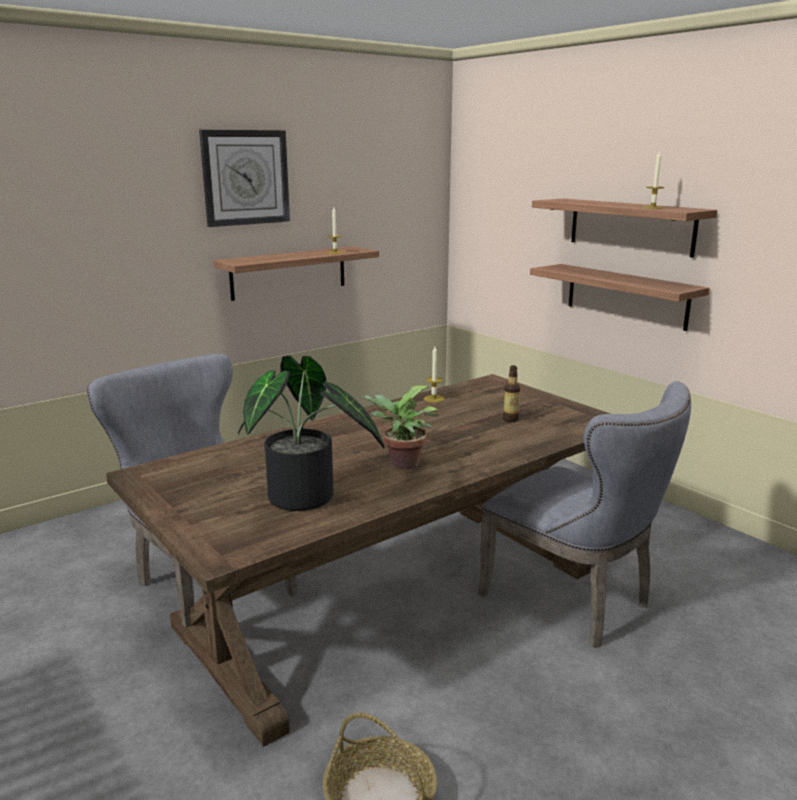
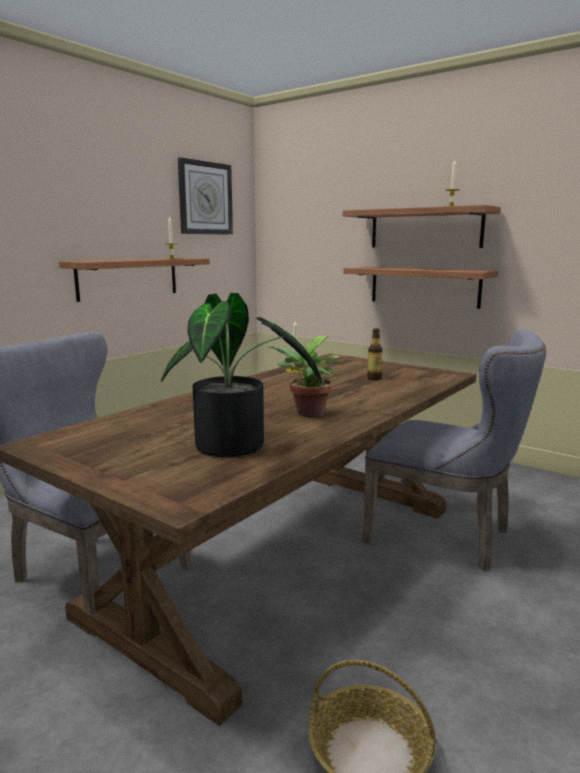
camera: 15 degrees left, 5 degrees down
(245, 177) = (87, 185): wall clock -> wall clock (205, 198)

